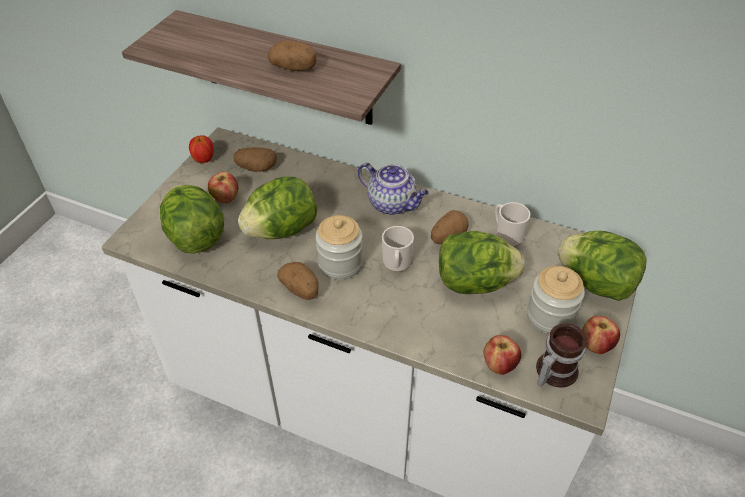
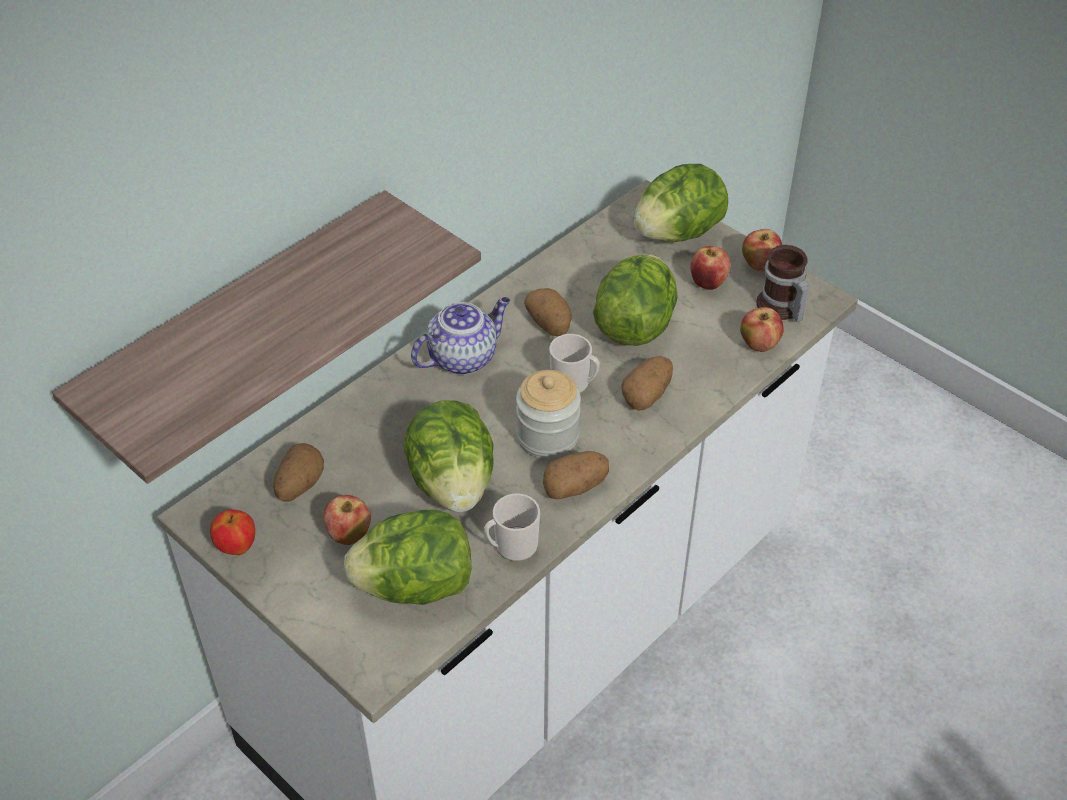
camera: 70 degrees left, 0 degrees up
(294, 68) = (332, 288): potato -> potato (647, 395)
(506, 235) = (573, 274): mug -> mug (512, 547)
(550, 316) = (708, 283): jar -> apple

